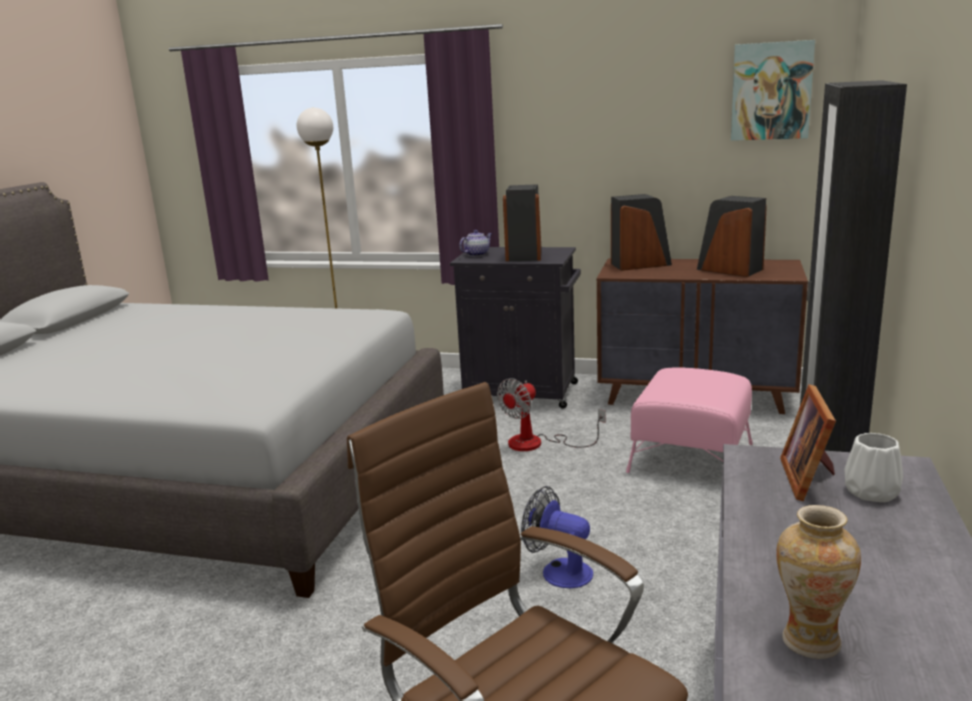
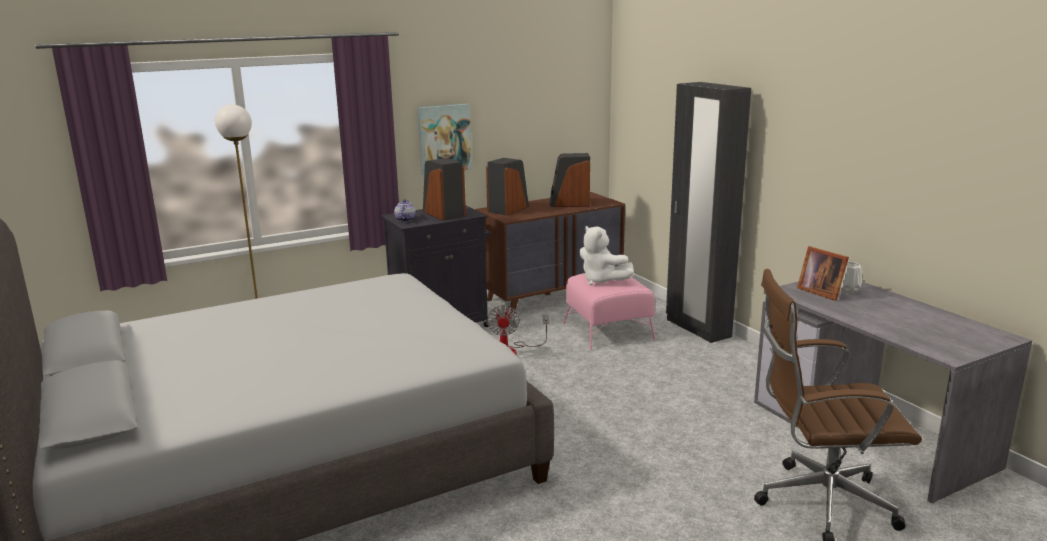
camera: 45 degrees left, 0 degrees up
(558, 571) = (647, 408): fan -> none
(680, 382) = (601, 281): none -> white plush toy
(771, 91) = (569, 81): picture -> picture (444, 138)
(810, 640) = (929, 339): vase -> none

